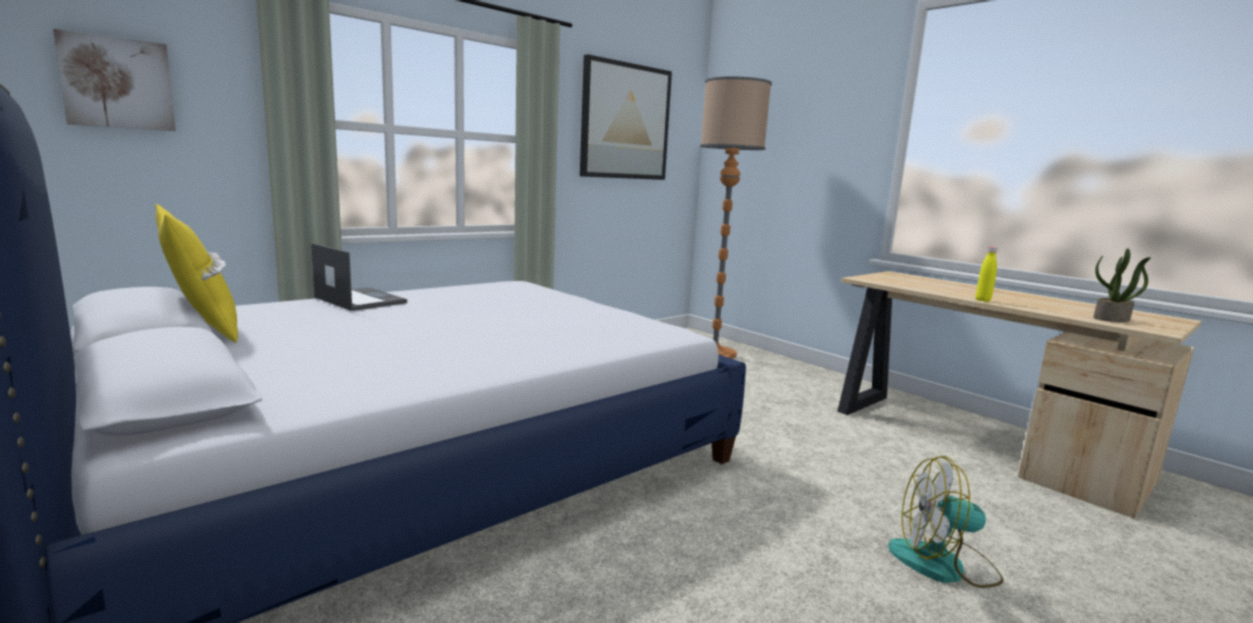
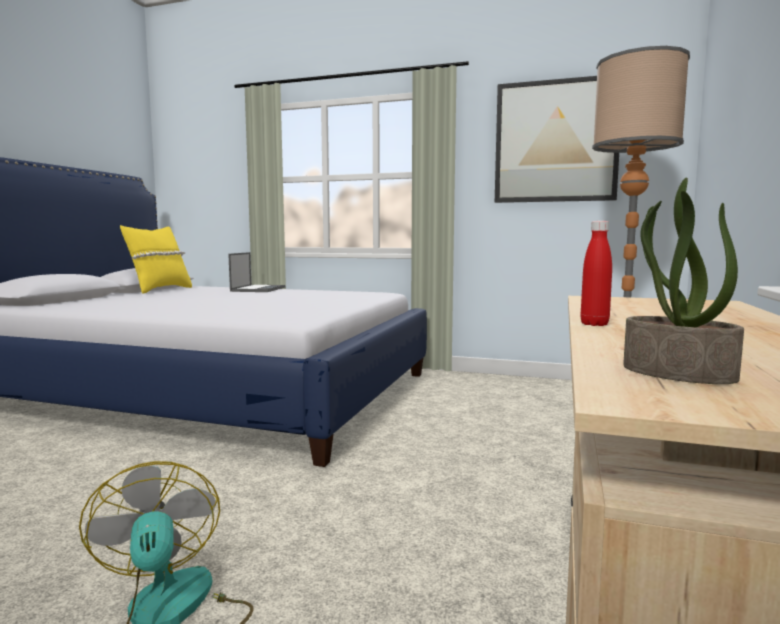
camera: 60 degrees right, 5 degrees down
(117, 83) = (200, 171): picture -> none
(983, 300) = (594, 324): yellow bottle -> red bottle

